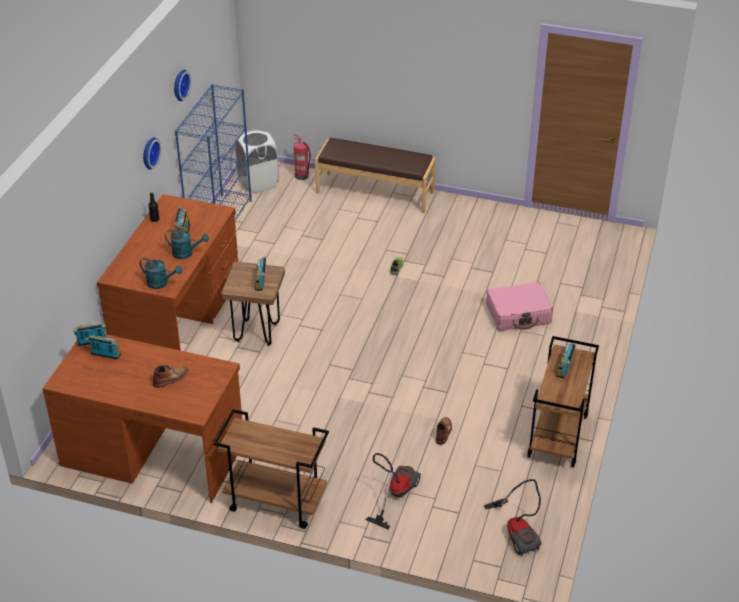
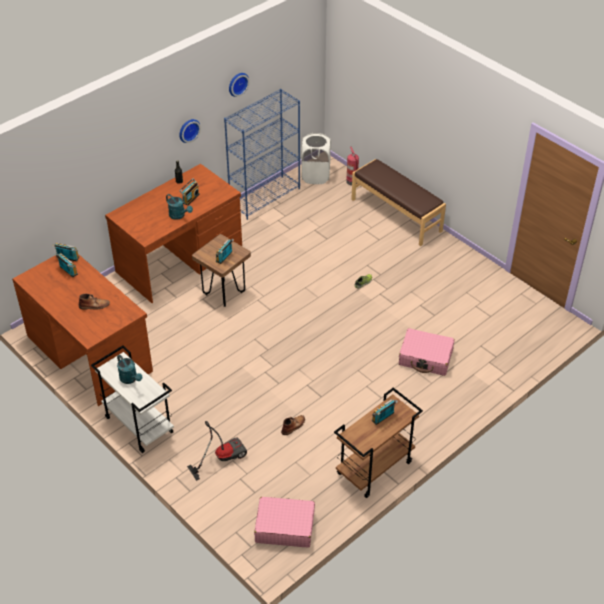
camera: 30 degrees right, 5 degrees up
(161, 283) = (144, 232): turquoise watering can -> turquoise watering can (130, 379)
(274, 502) = (138, 425): brown cart -> white cart
(518, 532) = (284, 527): vacuum cleaner -> pink suitcase

